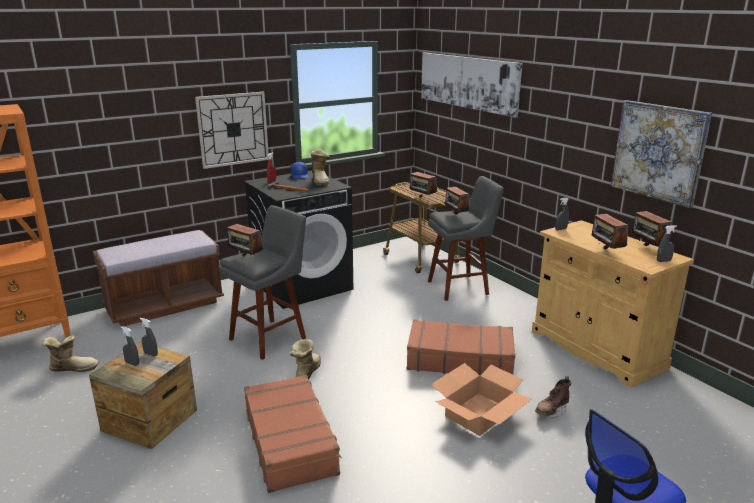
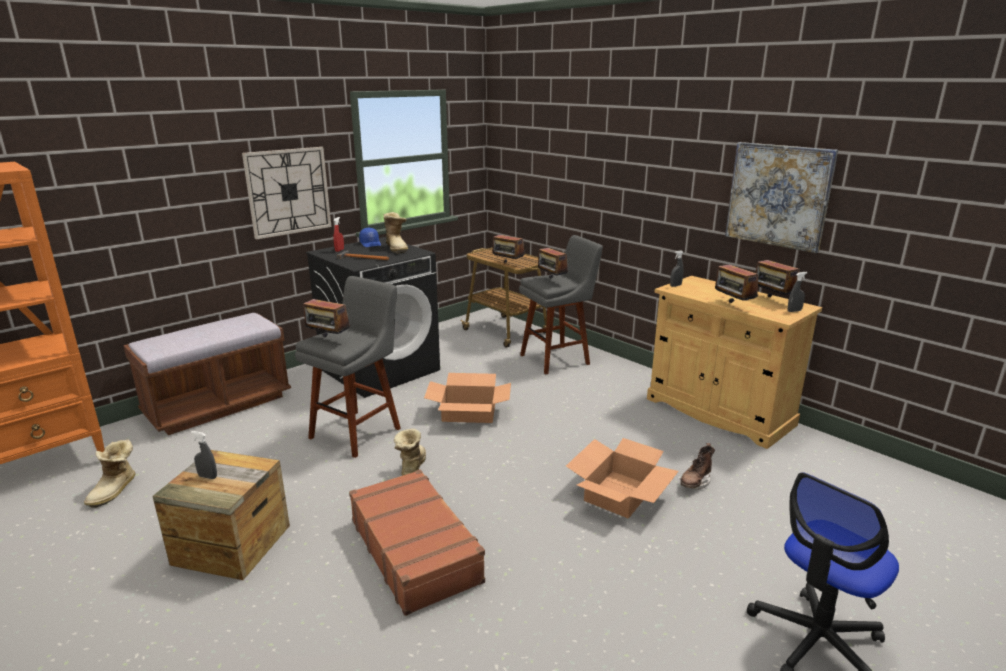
camera: 10 degrees left, 0 degrees up
(73, 368) = (115, 491): boot -> boot turned 120 degrees clockwise
(151, 354) = (229, 463): grey spray bottle -> none
(367, 329) = (469, 412): none -> cardboard box
(459, 359) = (580, 436): brown suitcase -> none
(467, 82) = (551, 133): picture -> none

